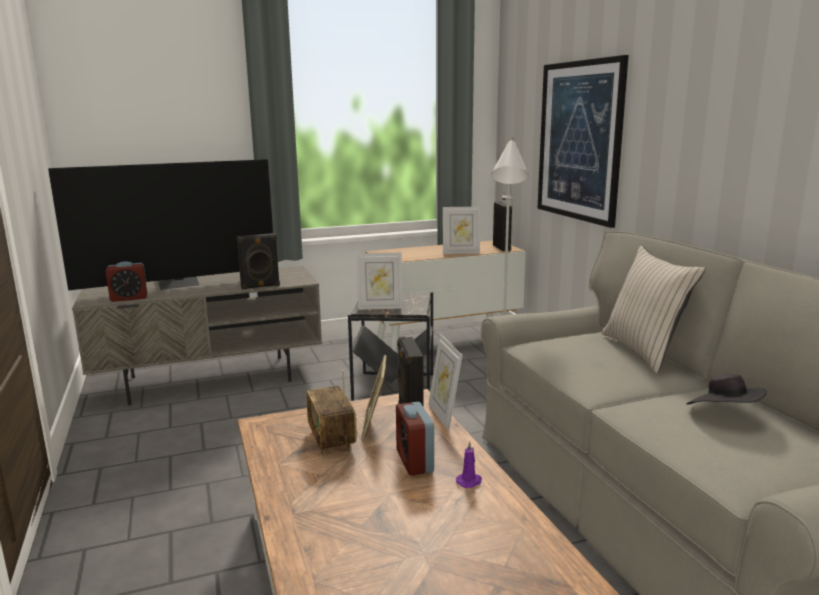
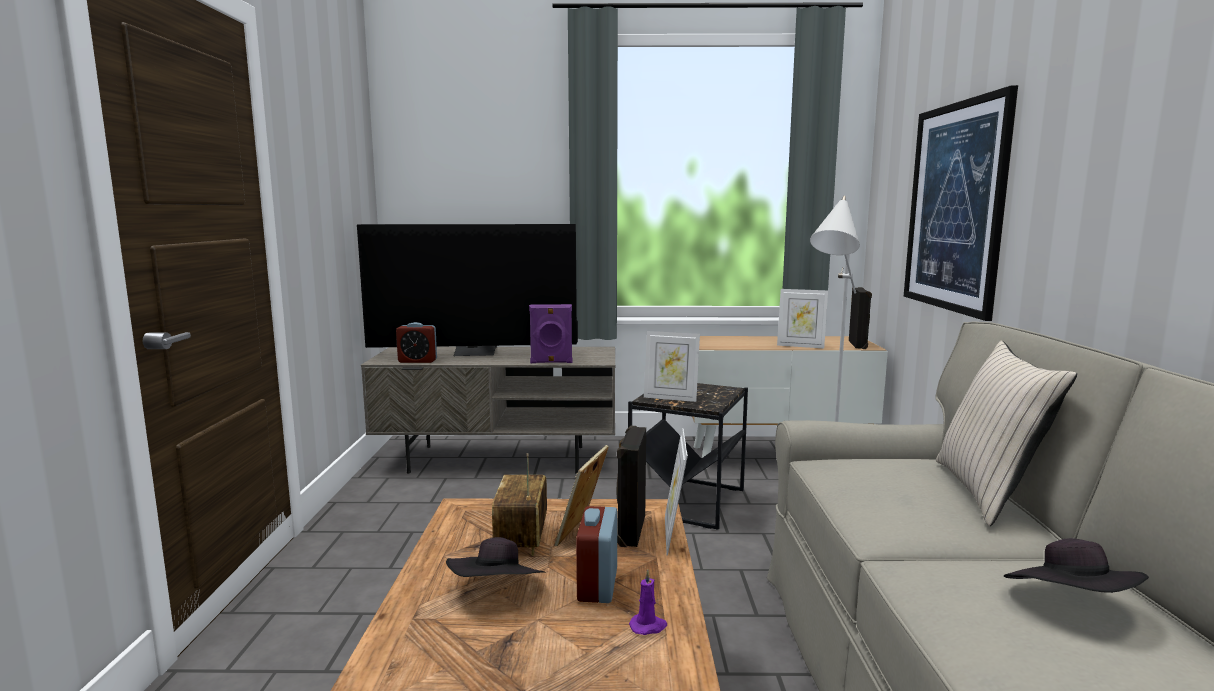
camera: 20 degrees right, 5 degrees down
(260, 286) = (551, 362): black speaker -> purple speaker
(344, 481) = (497, 592): none -> black hat

